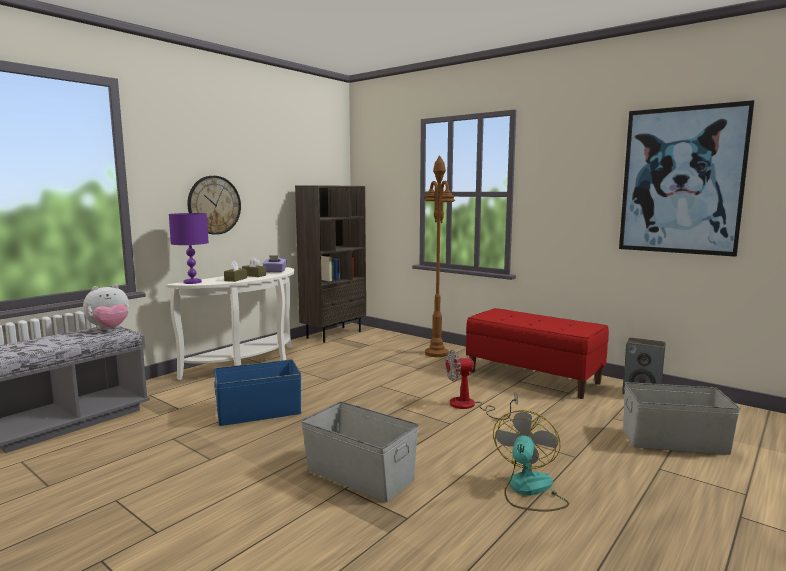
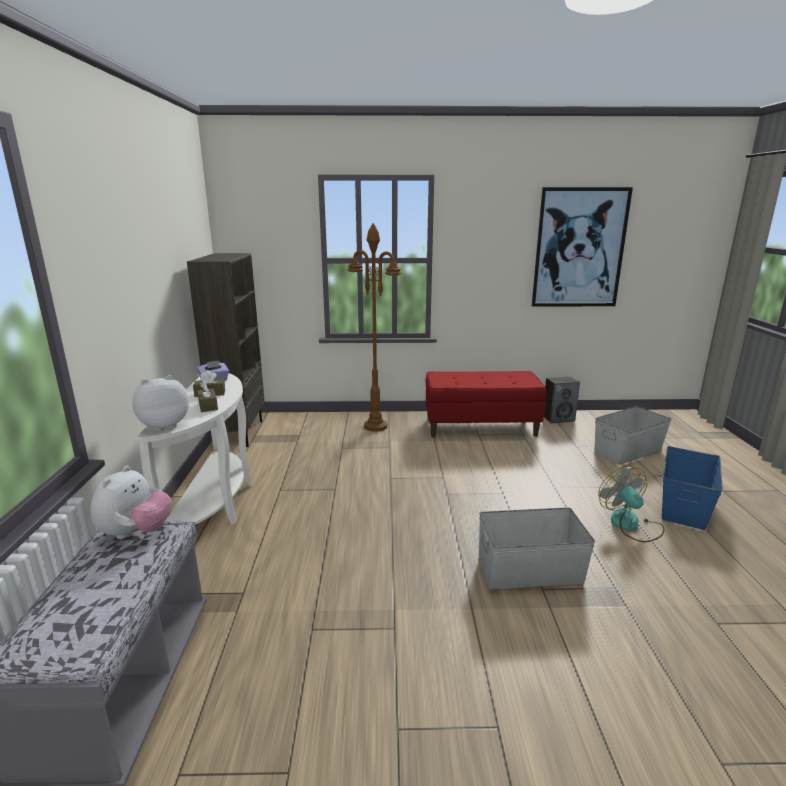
camera: 40 degrees left, 10 degrees up
(192, 282) = (164, 425): purple table lamp -> plush toy
(214, 205) = (130, 307): wall clock -> none
(259, 412) = (340, 554): blue storage box -> blue storage box (684, 505)
(470, 406) = (488, 471): fan -> none

